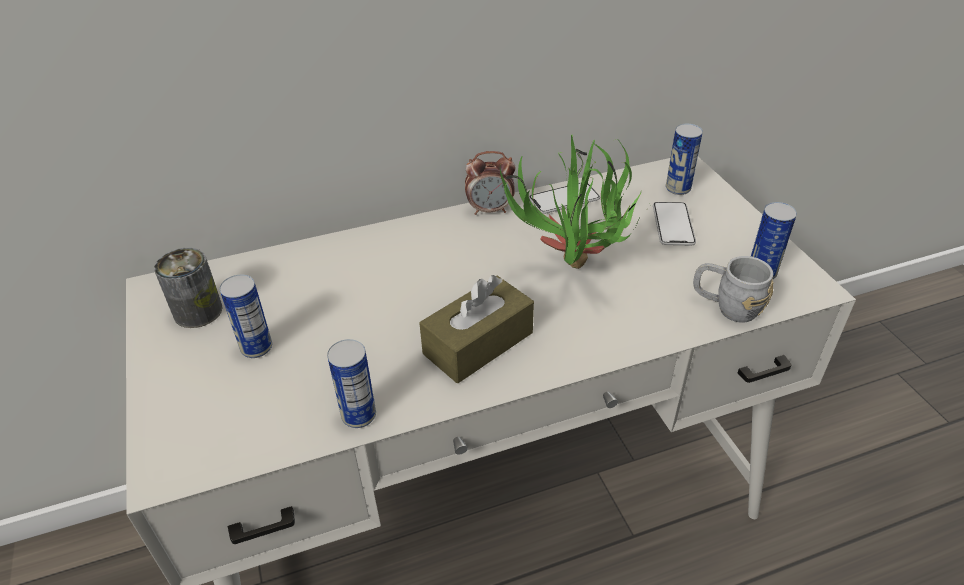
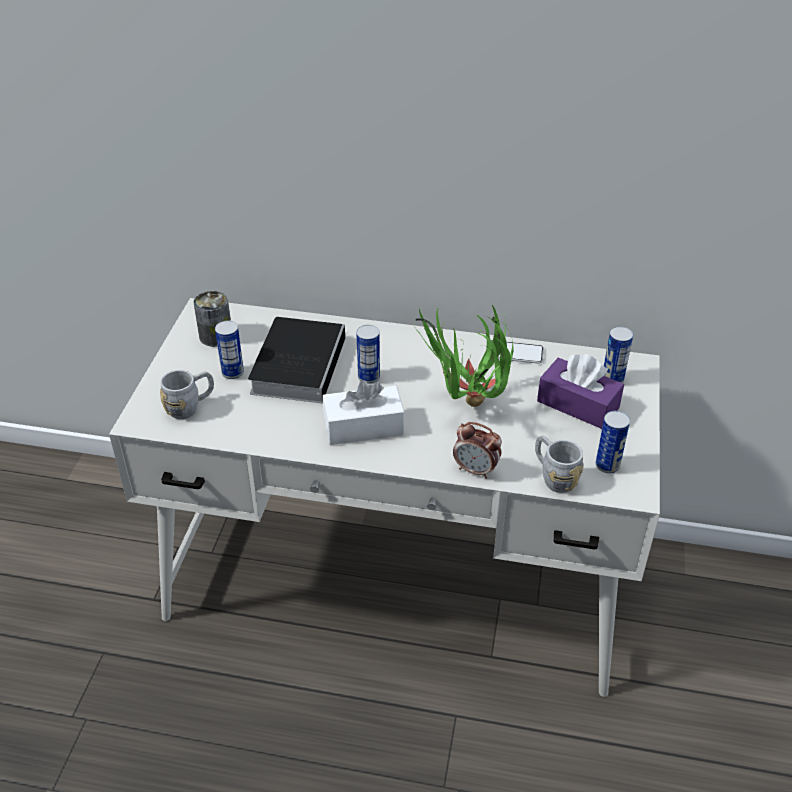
camera: 30 degrees right, 0 degrees up
(229, 417) = (190, 406): none -> grey mug
(335, 301) = (299, 363): none -> book
(359, 415) = (259, 437): can -> can (368, 377)
(478, 343) = (363, 427): brown tissue box -> white tissue box
(490, 210) = (453, 340): alarm clock -> alarm clock (475, 470)
(673, 225) = (578, 404): phone -> purple tissue box

